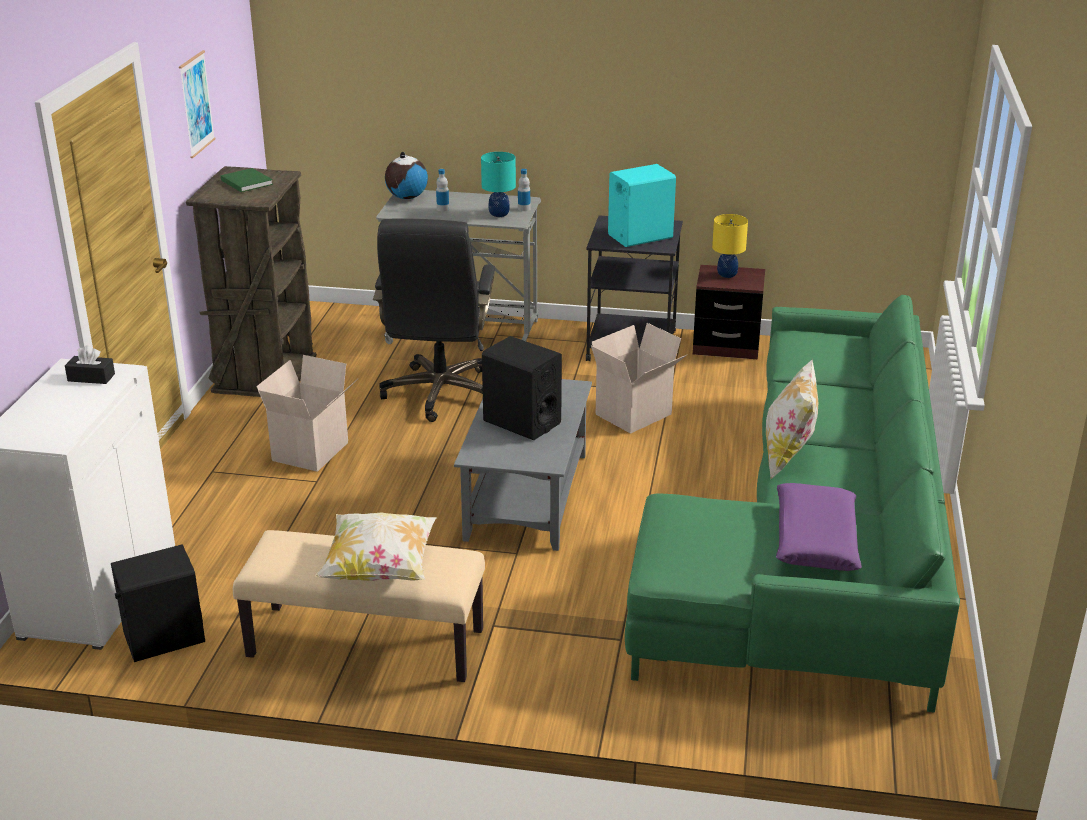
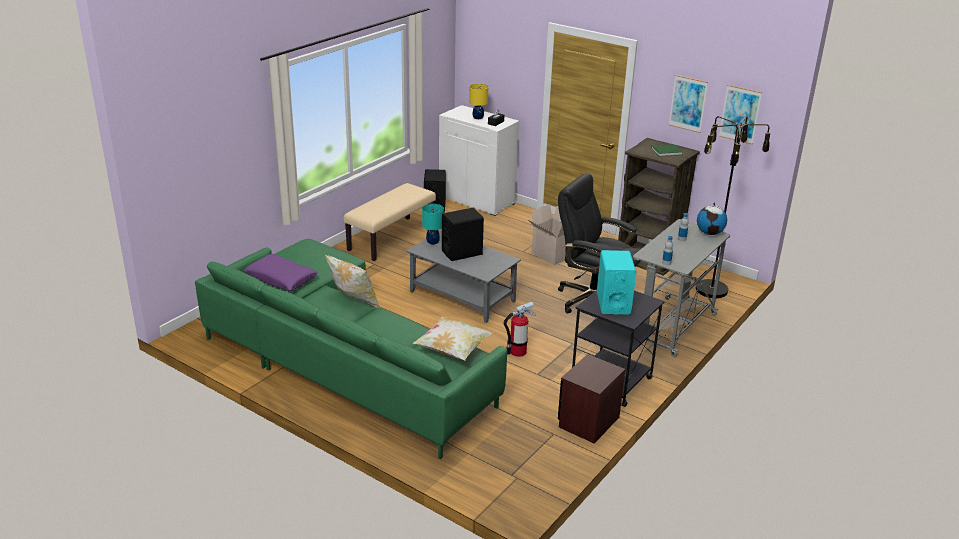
camera: 115 degrees right, 0 degrees up
(231, 75) = (740, 114): none -> picture
(334, 321) = (711, 289): none -> floor lamp
(380, 568) = (380, 201): pillow -> pillow (452, 350)
(499, 214) = (660, 253): turquoise table lamp -> turquoise table lamp (433, 242)
(634, 415) = (517, 352): cardboard box -> fire extinguisher
(727, 276) = (596, 372): yellow table lamp -> yellow table lamp (477, 118)

